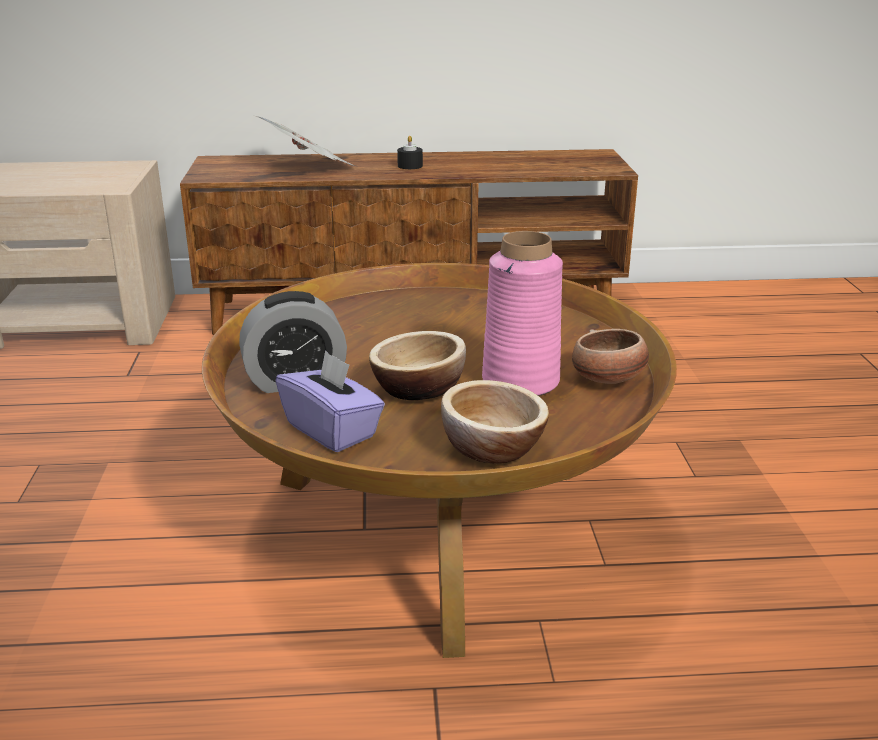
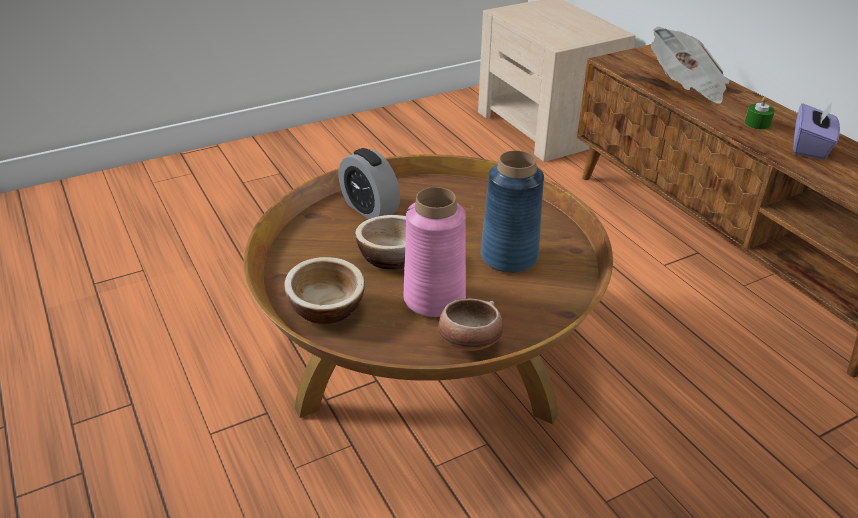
camera: 65 degrees right, 10 degrees up
(332, 430) = (316, 241): purple tissue box -> purple tissue box (810, 147)
(410, 166) = (757, 123): black candle -> green candle
(477, 329) = (509, 257): none -> blue vase

